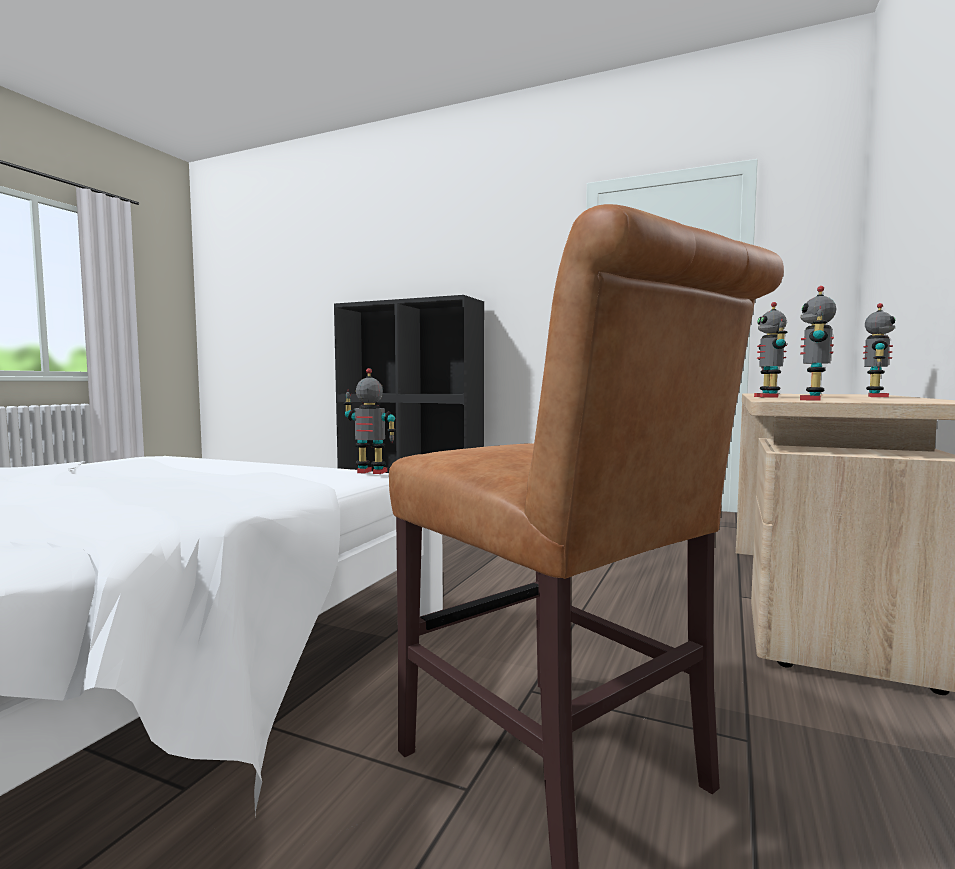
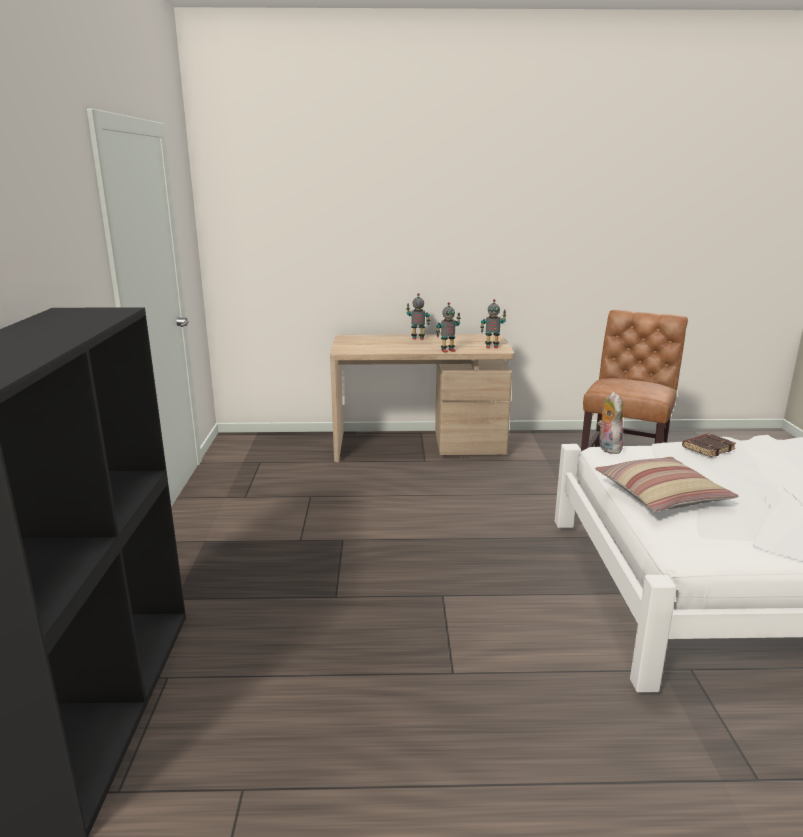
camera: 115 degrees left, 15 degrees up
(222, 464) = (661, 495): none -> pillow
(227, 491) = (707, 448): none -> brown book
(371, 472) = (607, 448): toy robot -> plush toy

